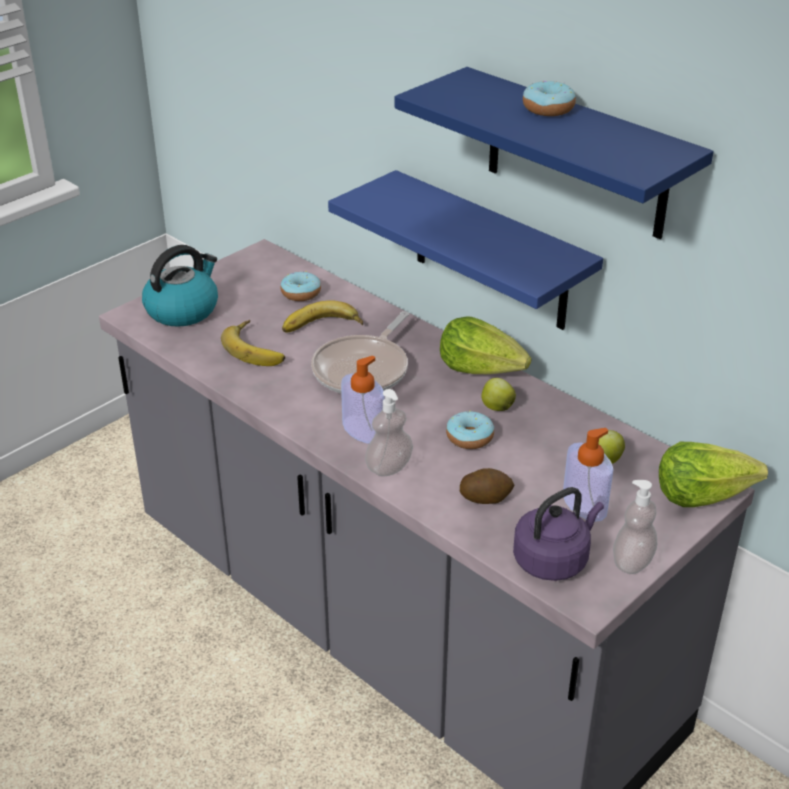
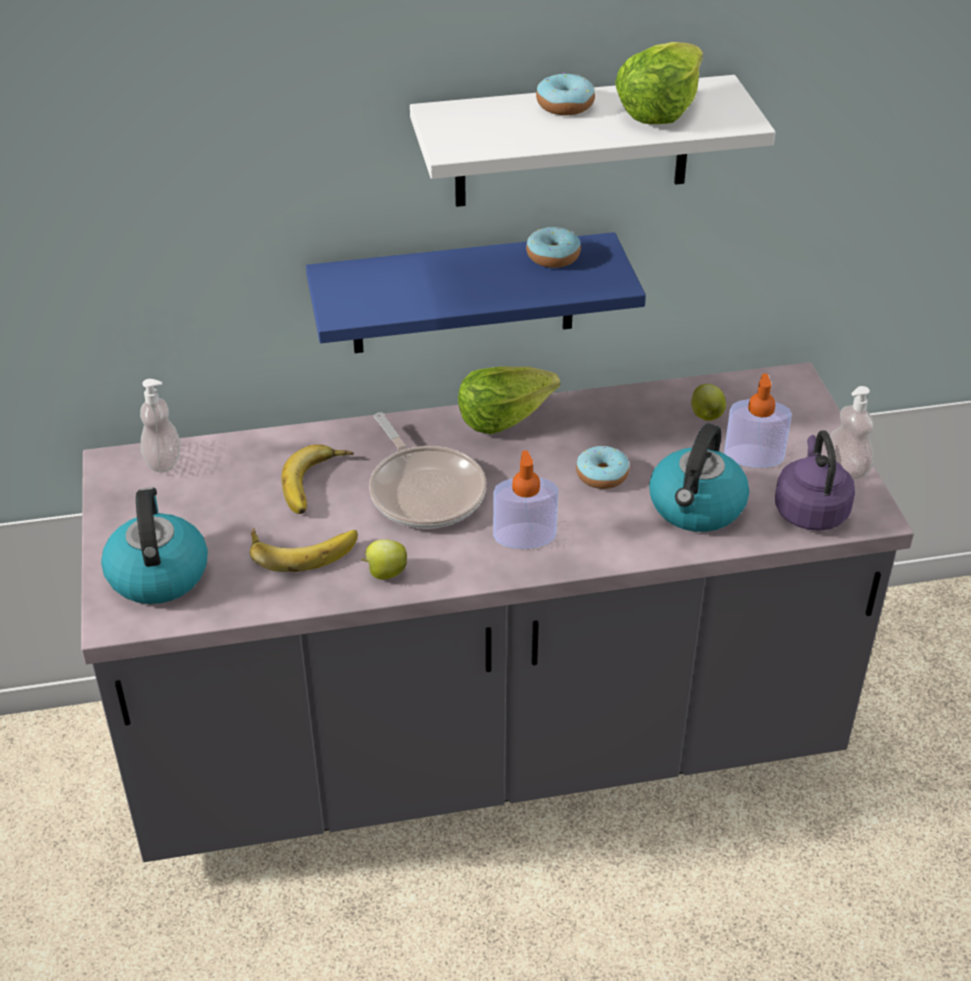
camera: 55 degrees left, 5 degrees up
(301, 293) = (233, 471): donut -> donut (553, 256)
(389, 467) = (599, 546): soap dispenser -> soap dispenser (163, 461)
(485, 497) = (696, 507): potato -> kettle
(496, 407) = (572, 437): apple -> apple (385, 573)
(576, 155) = (572, 142): blue shelf -> white shelf
(702, 493) = (794, 389): lettuce -> lettuce (659, 109)

